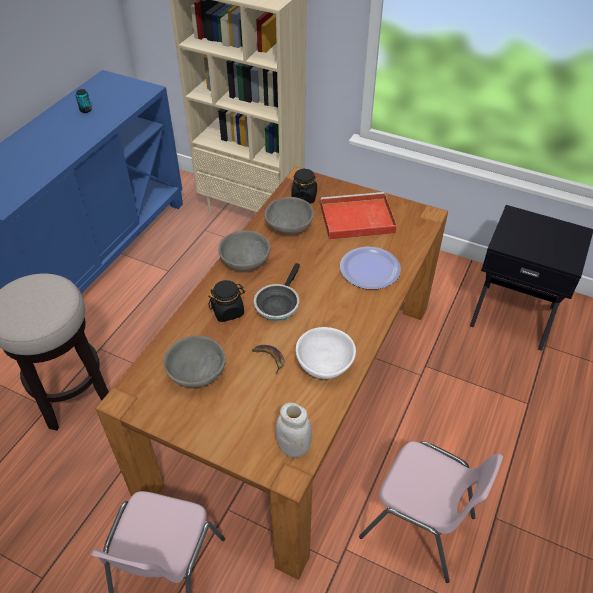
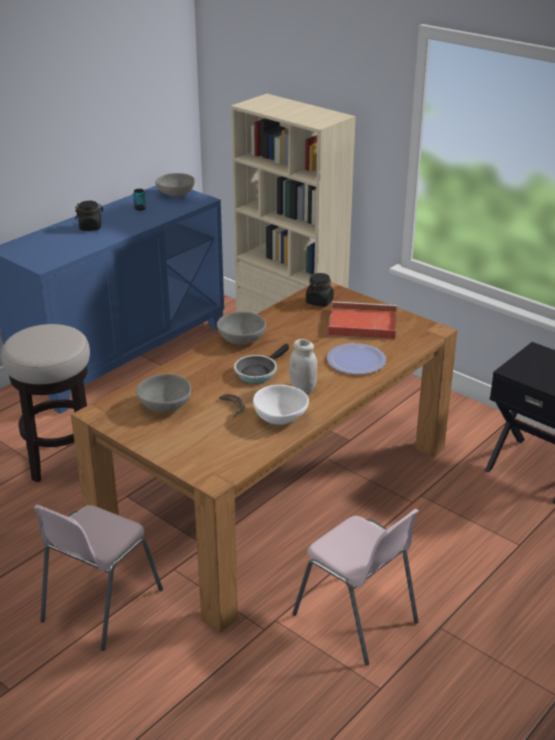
camera: 15 degrees right, 15 degrees down
(228, 311) = (210, 370): black jar -> black jar (90, 227)
(288, 227) = (293, 321): grey bowl -> grey bowl (175, 194)
(294, 447) = (226, 465): white jar -> white jar (303, 388)

